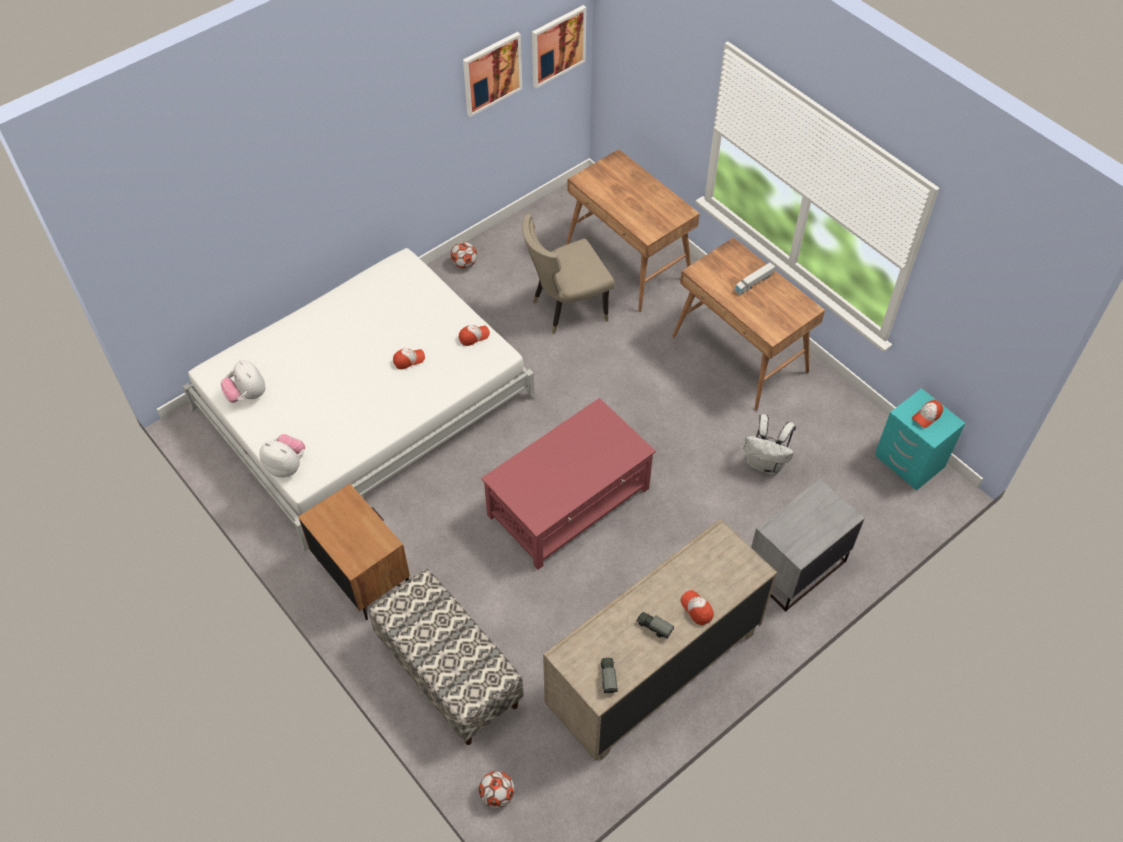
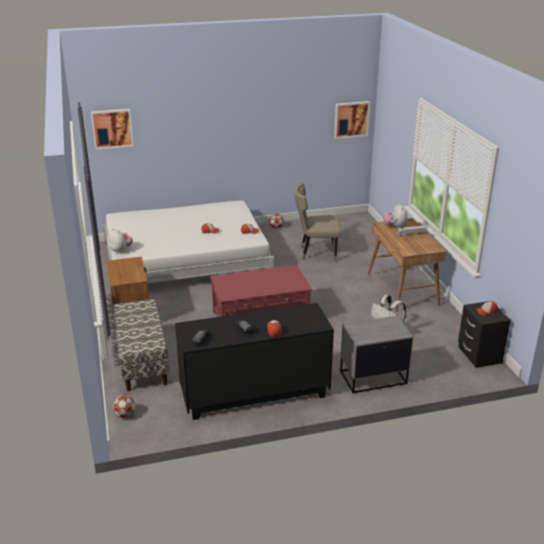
camera: 25 degrees right, 25 degrees down
(247, 395) = (124, 225): plush toy -> plush toy (395, 227)
(492, 73) = (309, 118): picture -> picture (112, 128)
(628, 262) = (364, 244): brown desk -> none
(654, 669) = (254, 393): beige dresser -> black dresser
(909, 461) = (479, 355): turquoise nightstand -> black nightstand

